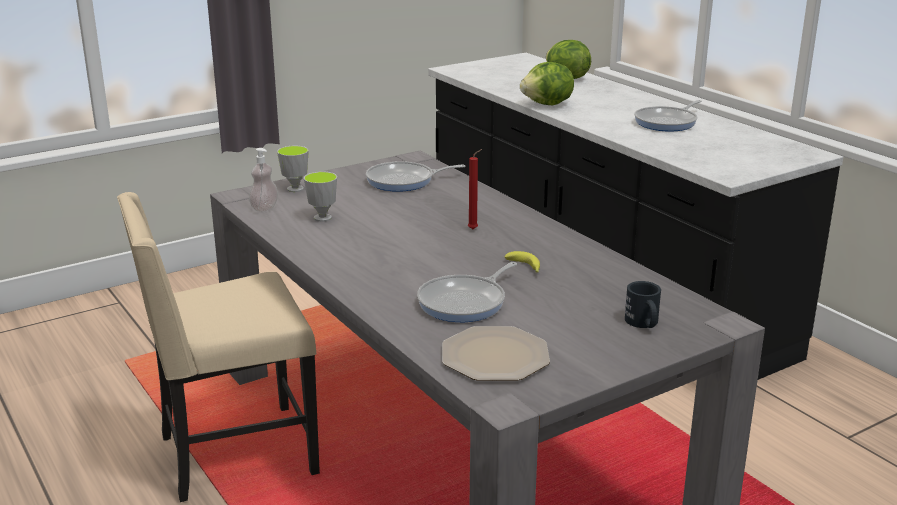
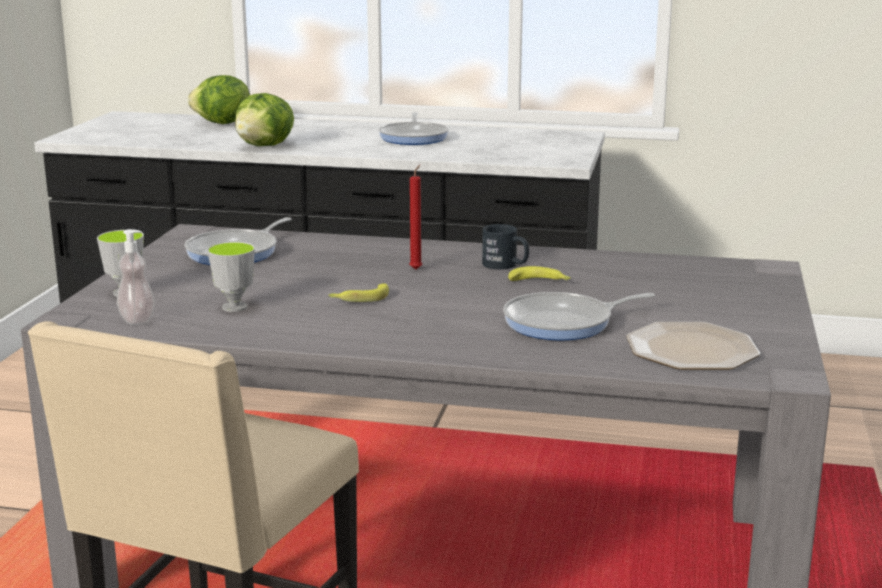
camera: 45 degrees left, 5 degrees down
(394, 237) = (359, 299): none -> banana
(465, 302) = (564, 323): frying pan -> frying pan turned 75 degrees clockwise
(643, 324) = (726, 287): black mug -> black mug (506, 265)

